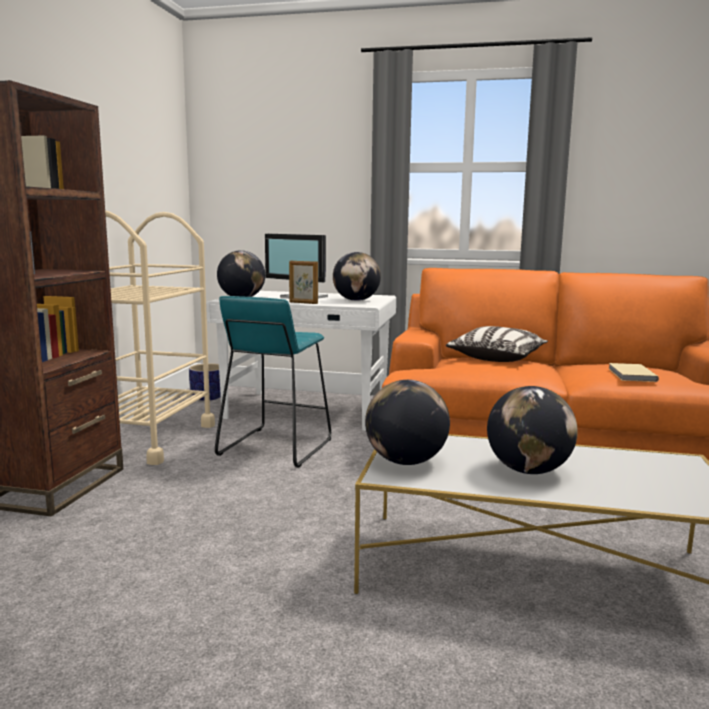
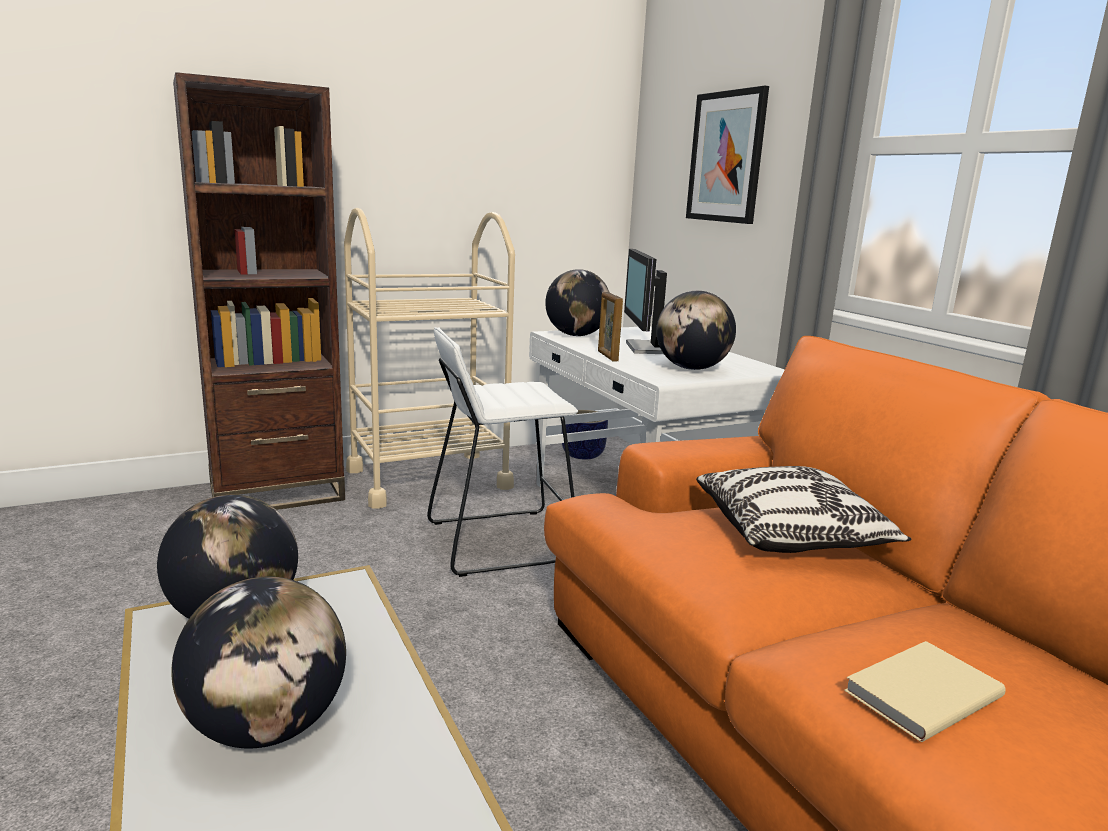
camera: 50 degrees right, 5 degrees up
(275, 447) = (500, 540): turquoise stool -> white stool
(291, 172) = (726, 157): none -> picture

